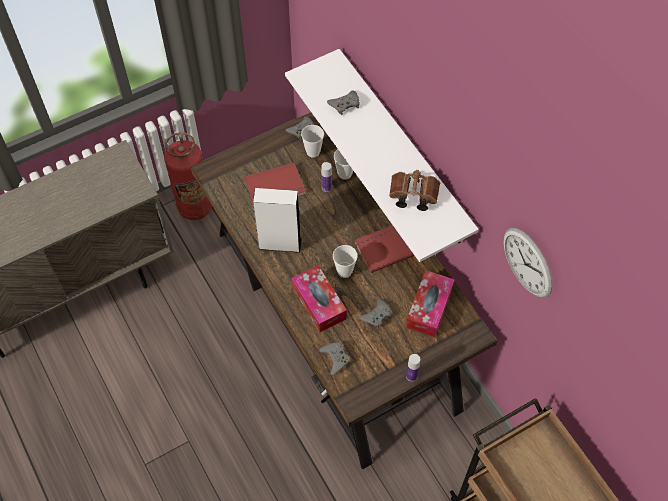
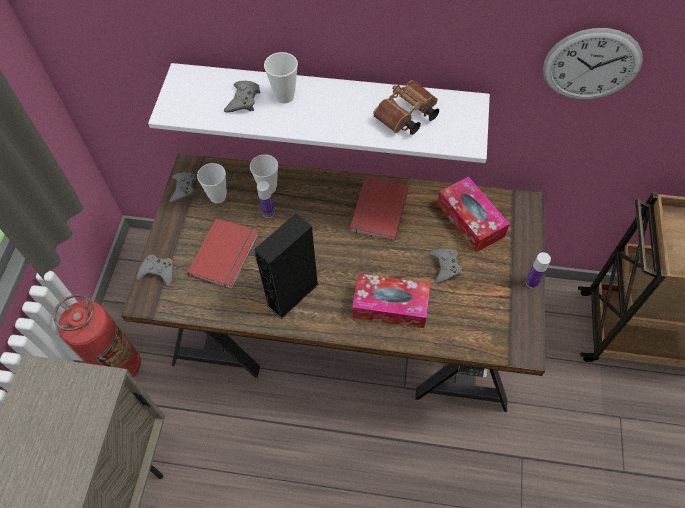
camera: 50 degrees left, 0 degrees up
(279, 243) = (292, 295): white speaker -> black speaker
(335, 358) = (464, 333): grey game controller -> grey game controller (158, 272)
(344, 271) = (374, 260): cup -> cup (284, 96)

